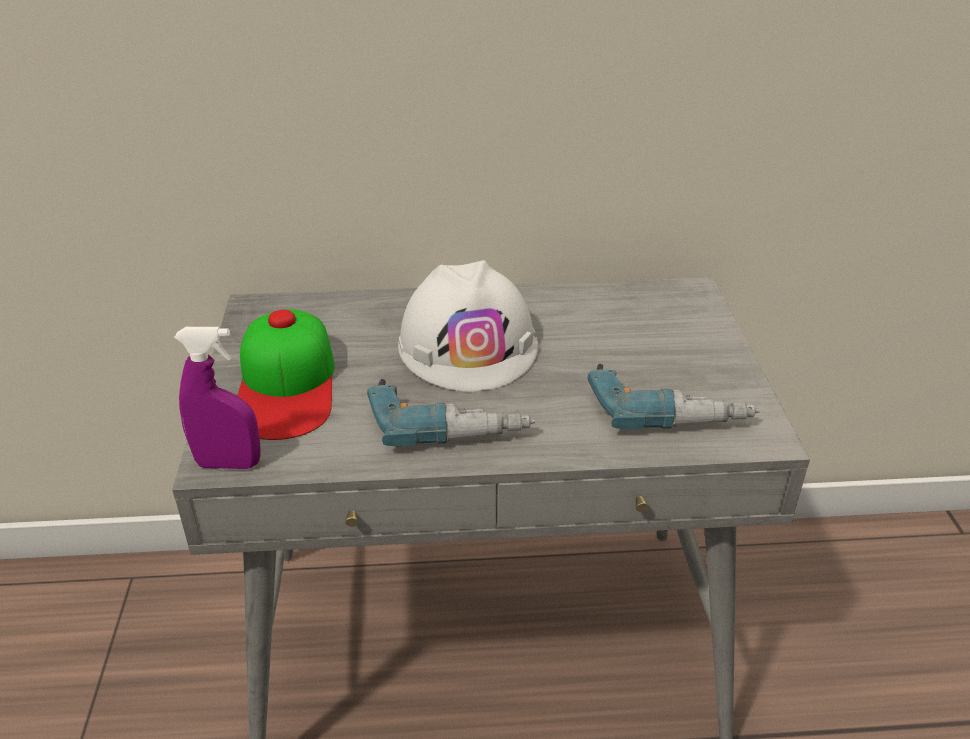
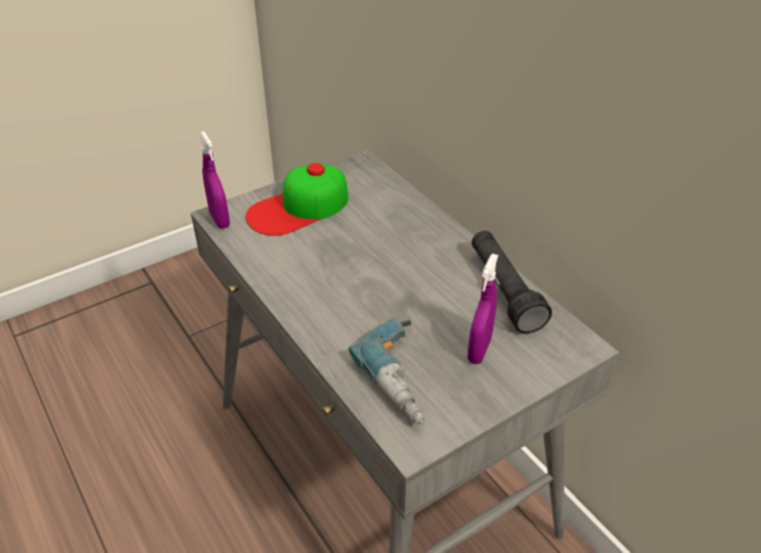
camera: 60 degrees right, 5 degrees up
(449, 421) = (313, 282): power drill -> none
(468, 345) = (398, 259): white hard hat -> none
(582, 301) = (504, 290): none -> black flashlight
(658, 347) = (479, 350): none -> purple spray bottle

